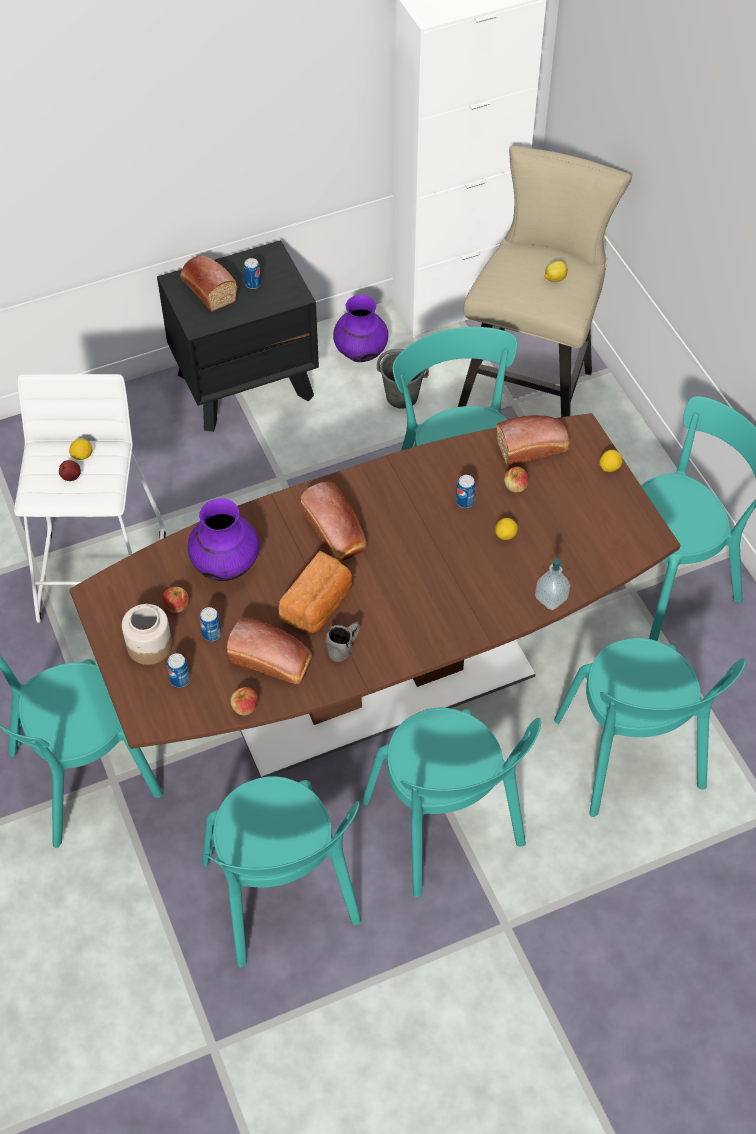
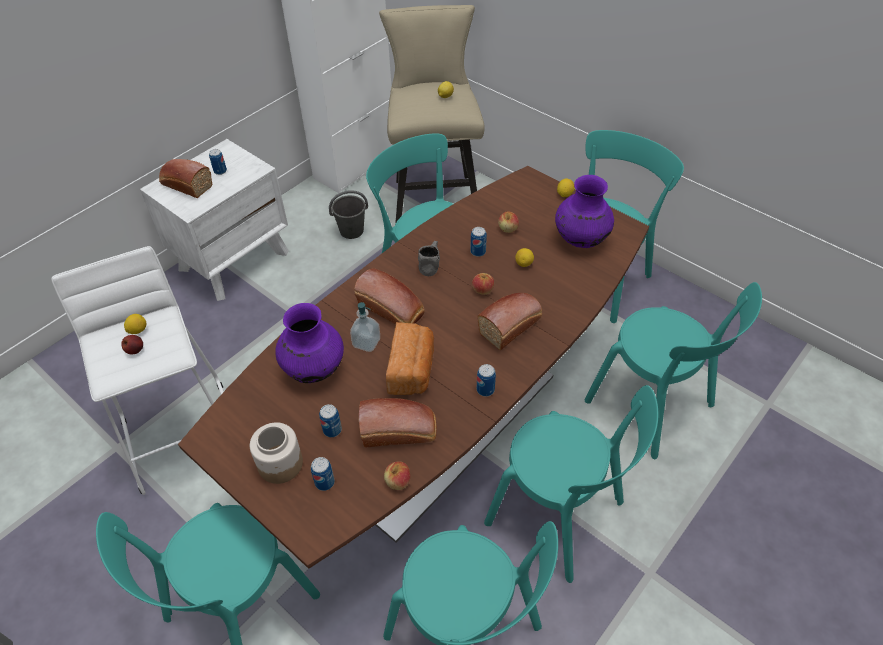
camera: 25 degrees left, 5 degrees down
(176, 605) = (287, 419): apple -> apple (482, 290)
(246, 384) = (234, 260): black nightstand -> white nightstand
(344, 646) = (453, 394): grey mug -> grey mug (430, 265)
(360, 352) = (307, 213): purple vase -> purple vase (580, 239)
(378, 655) = (485, 390): none -> can
(533, 447) = (503, 199): bread -> bread (511, 325)
(551, 598) = (588, 294): soap dispenser -> soap dispenser (366, 342)

